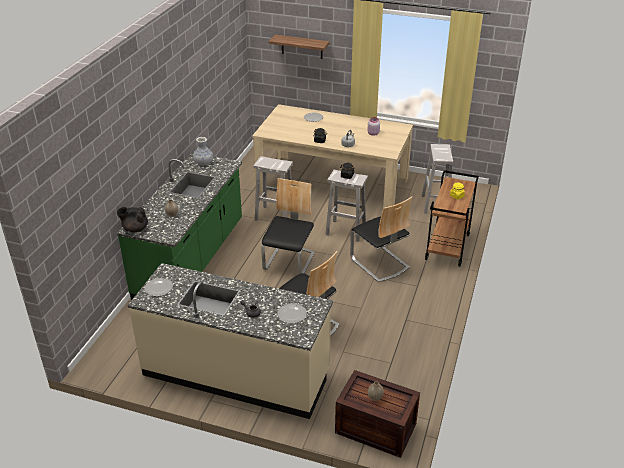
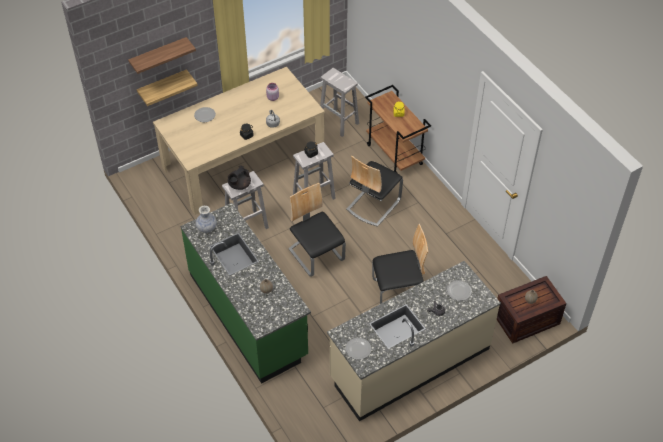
camera: 50 degrees left, 15 degrees up
(135, 229) = (262, 324): black teapot -> black teapot (239, 185)
(301, 81) = (163, 86): none -> shelf
(379, 263) = (373, 204): chair -> chair turned 120 degrees clockwise

